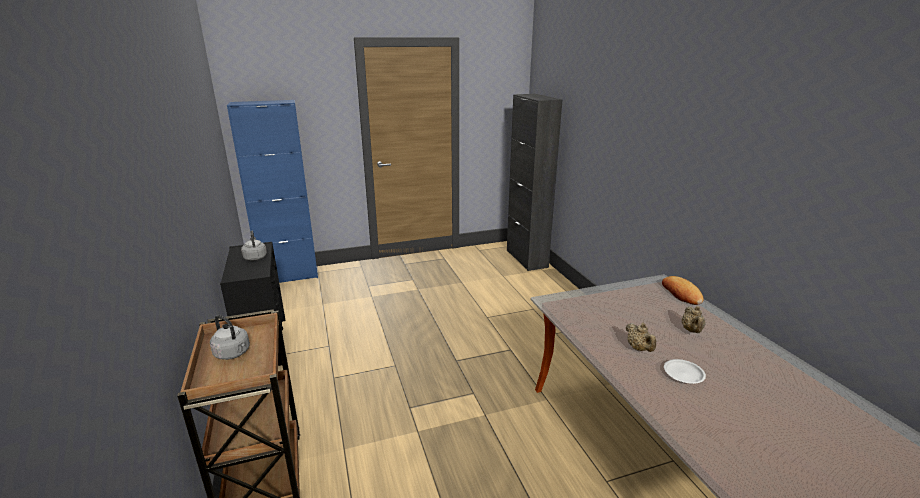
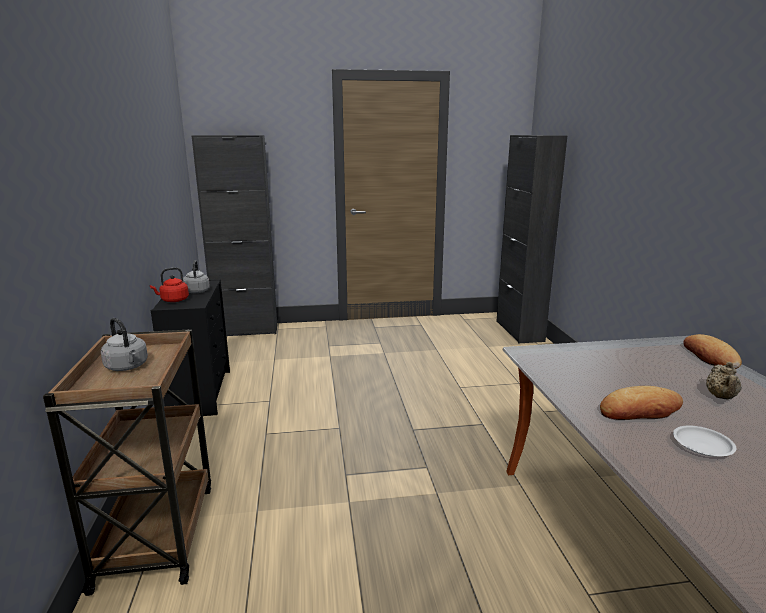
camera: 10 degrees right, 5 degrees down
(237, 270) = (173, 300): none -> red kettle
(289, 276) = (246, 331): blue cabinet -> black cabinet
(639, 348) = (640, 410): beige teapot -> bread

